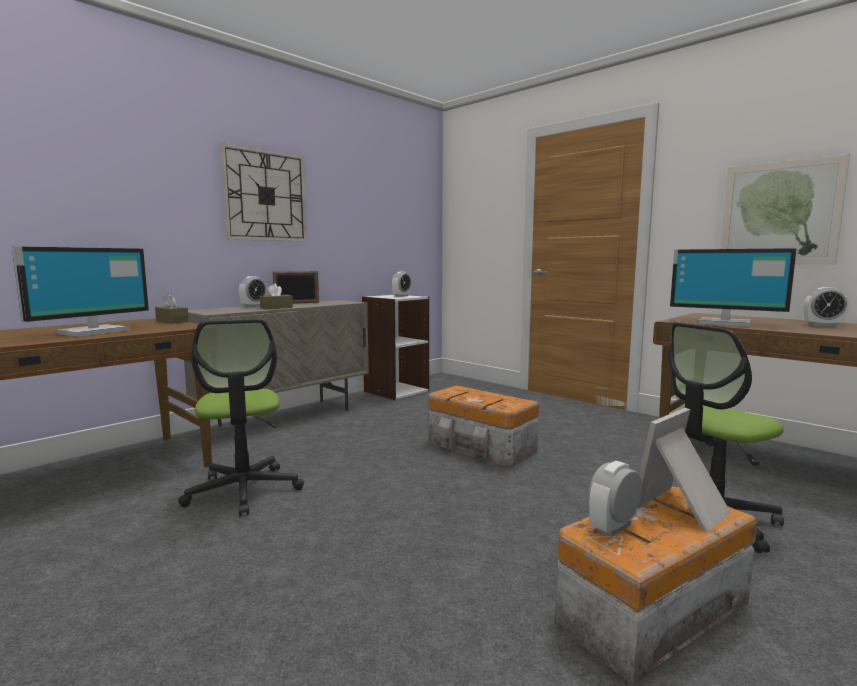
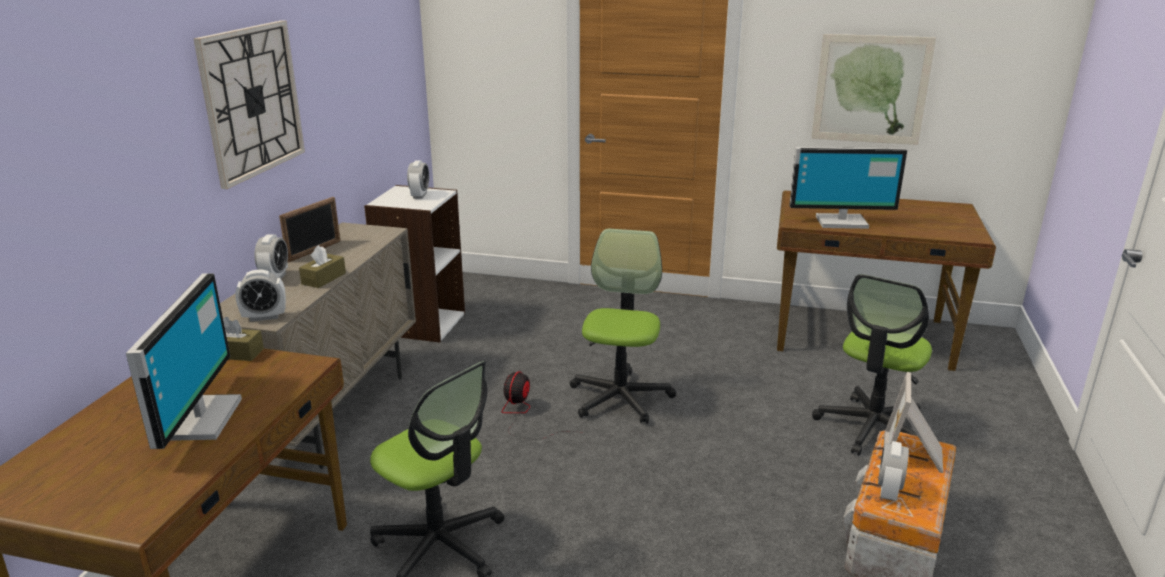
camera: 30 degrees left, 15 degrees up
(397, 442) = (524, 416): none -> fan
(480, 447) = (620, 398): storage box -> office chair
(823, 325) = (914, 212): alarm clock -> alarm clock (264, 317)

